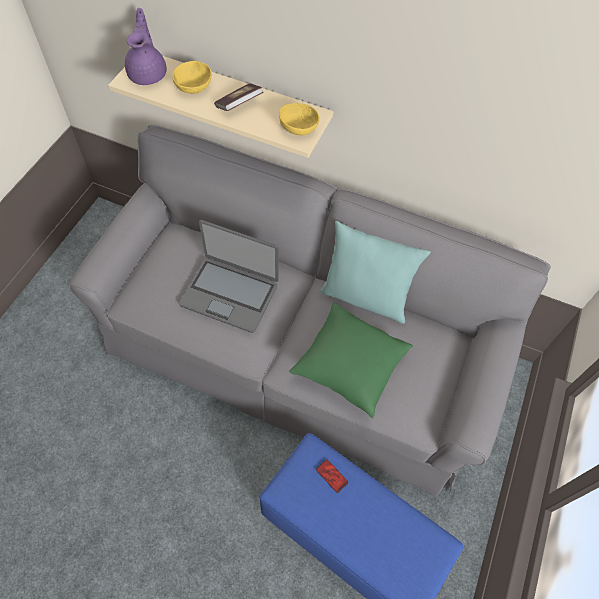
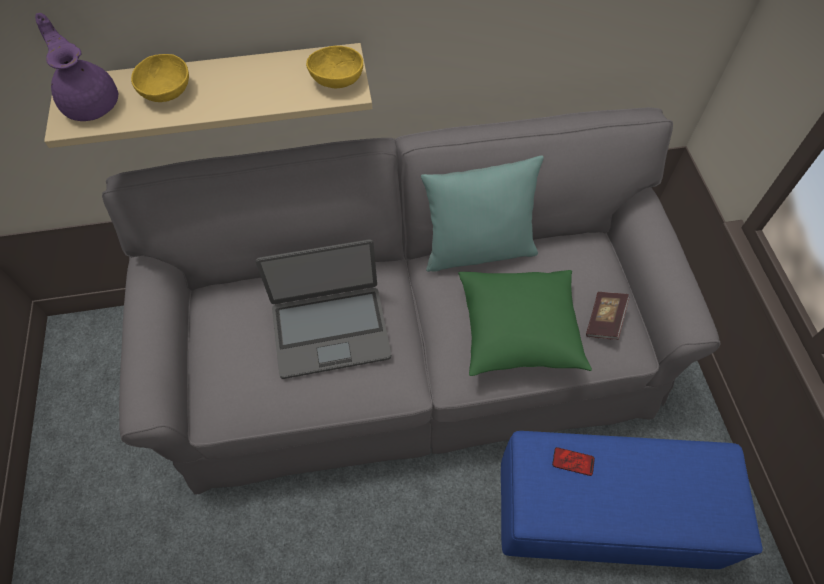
camera: 30 degrees left, 0 degrees up
(239, 105) = (242, 86): book -> book (604, 320)

